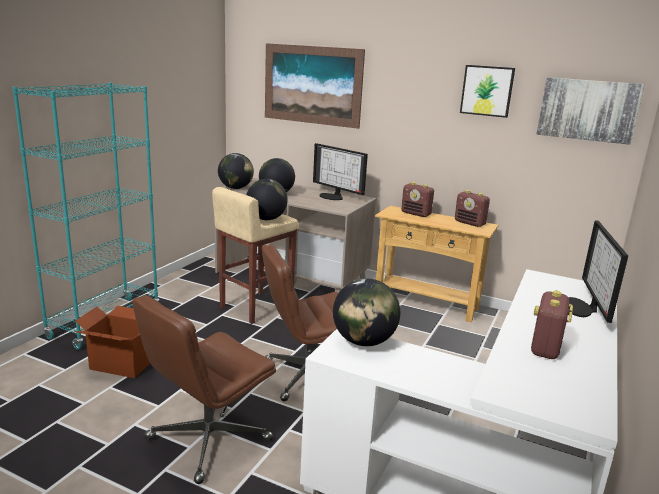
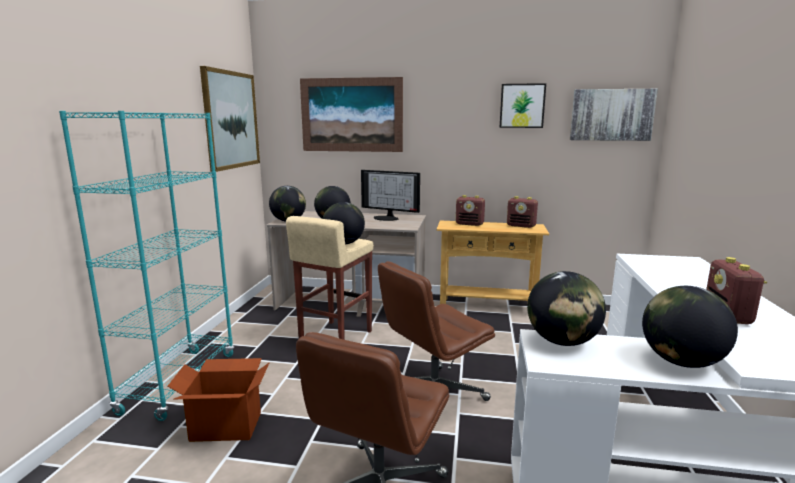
camera: 15 degrees left, 5 degrees down
(192, 84) = (231, 120): none -> picture
(448, 378) = (681, 362): none -> globe
(581, 308) = (701, 277): monitor -> none

